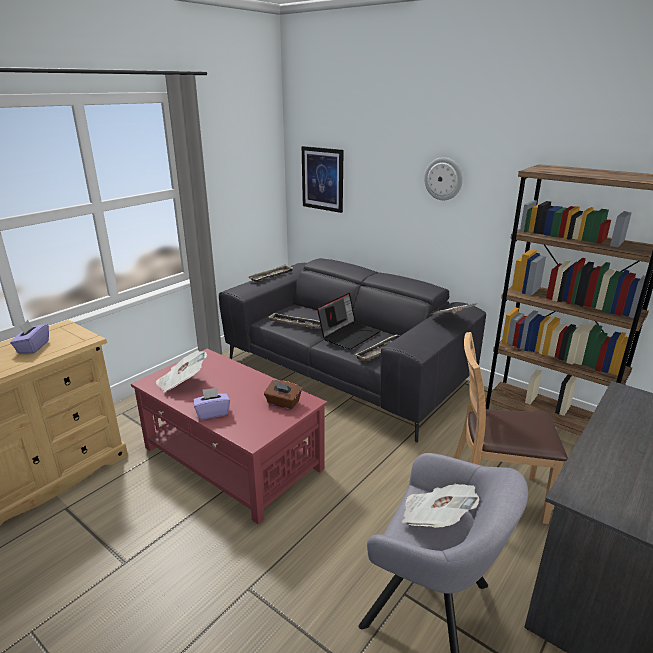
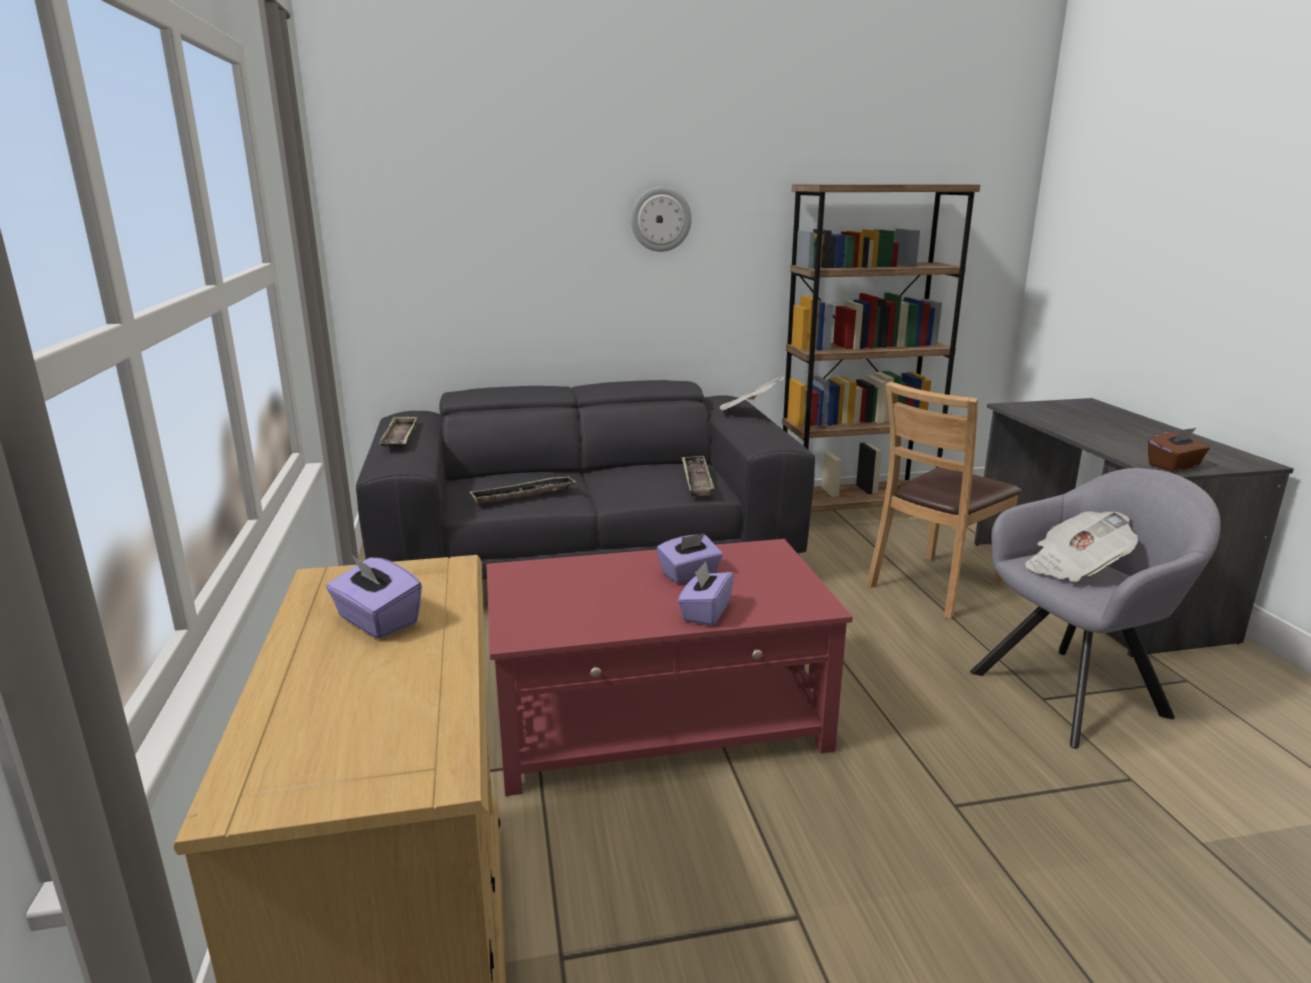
camera: 50 degrees left, 5 degrees down
(182, 383) = (571, 610): newspaper -> none
(249, 393) = (689, 574): none -> purple tissue box
(283, 403) = (750, 562): brown tissue box -> brown tissue box (1174, 466)
(322, 179) = (425, 247): picture -> none
(349, 334) = (622, 480): laptop -> none

